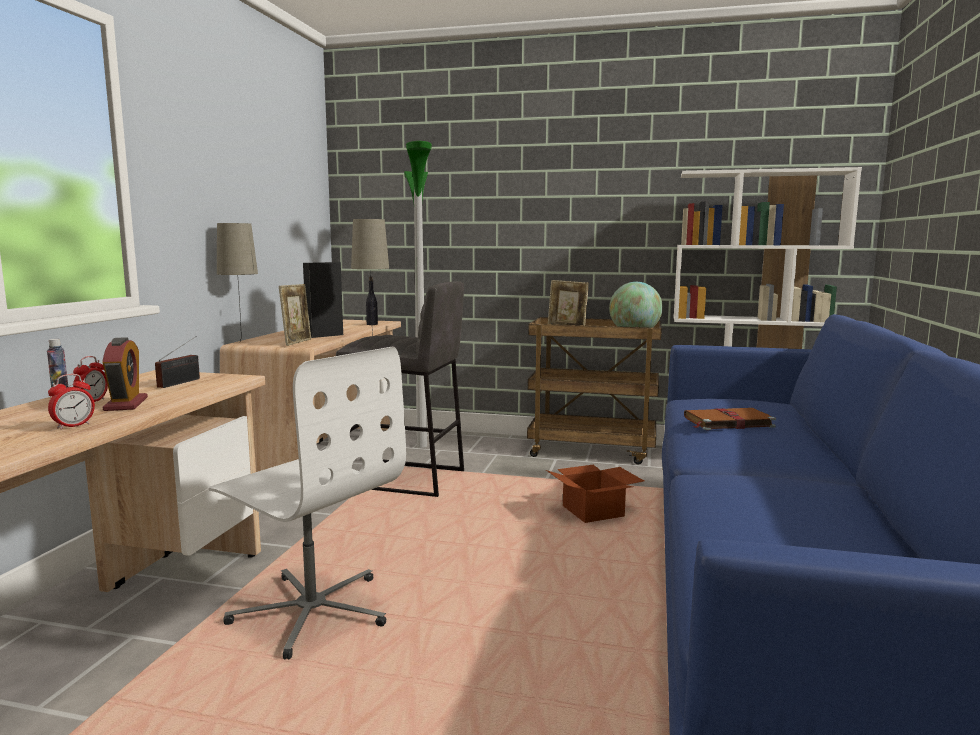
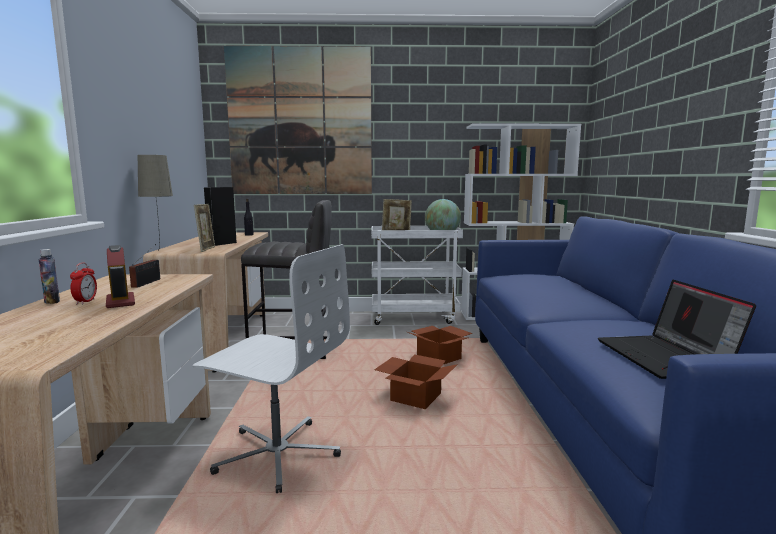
camera: 15 degrees left, 0 degrees up
(73, 426) = (94, 322): alarm clock -> none
(372, 336) = (264, 242): beige table lamp -> none
(422, 446) = (292, 324): floor lamp -> none
(447, 173) = (300, 122): none -> picture
(527, 562) = (415, 397): none -> cardboard box
(593, 451) = (415, 317): brown cart -> white cart
(727, 422) = (537, 288): brown book -> none
(817, 545) = (666, 358): none -> laptop

